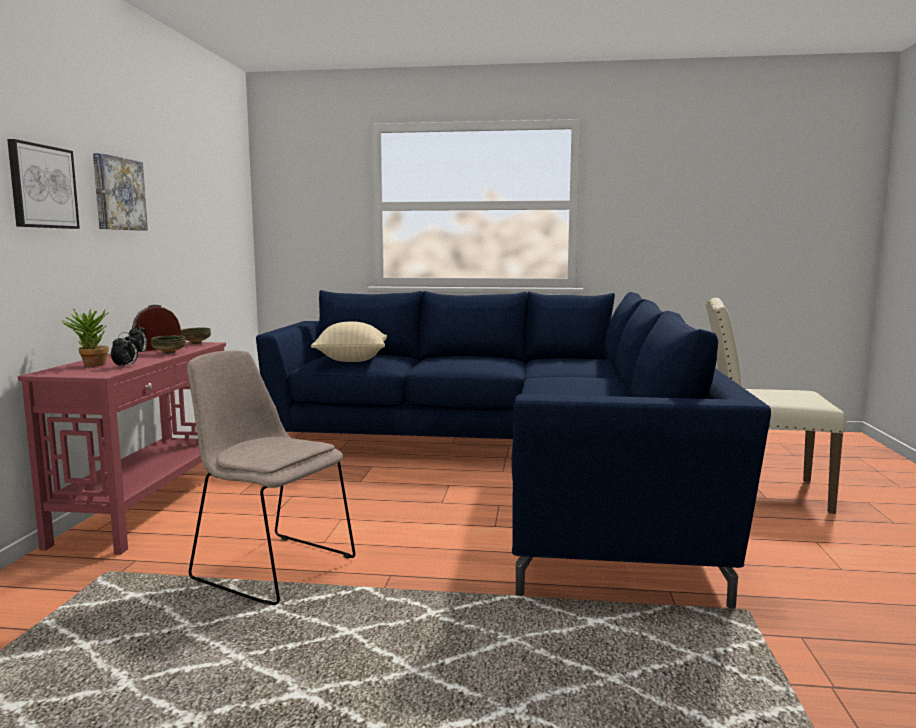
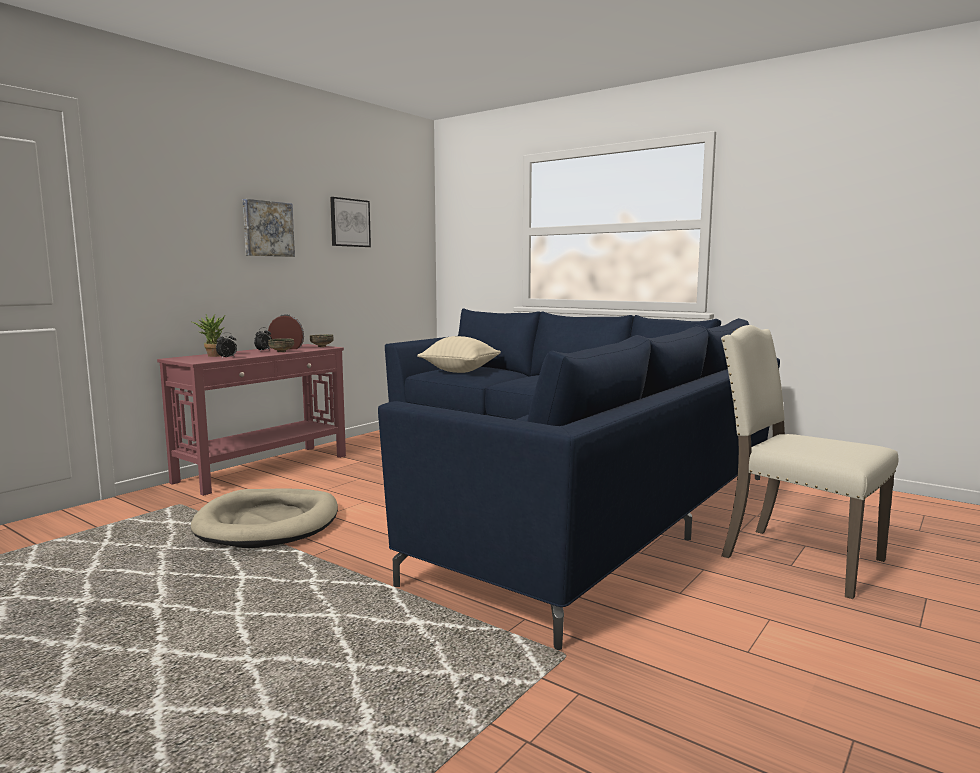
camera: 30 degrees right, 0 degrees up
(42, 186) = (190, 225): picture -> picture (349, 222)
(271, 567) = (269, 523): beige chair -> beige dog bed

